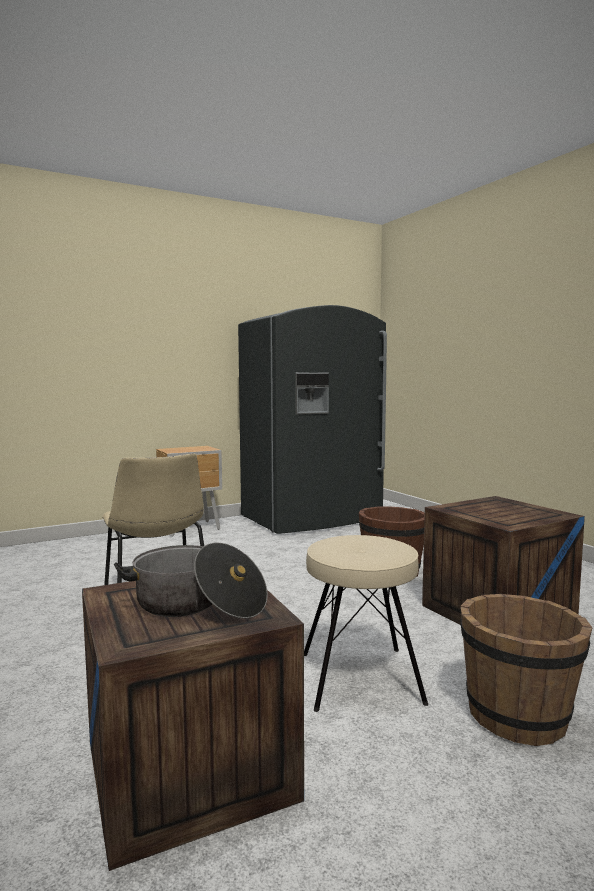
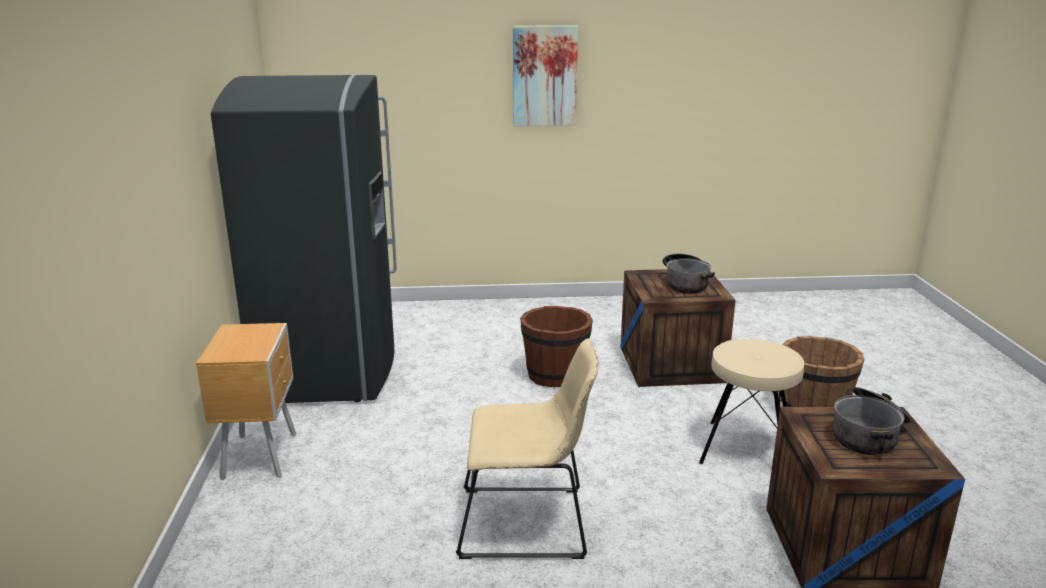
camera: 65 degrees left, 15 degrees up
(510, 513) = (685, 283): none -> cooking pot
(543, 317) = (544, 76): none -> picture

